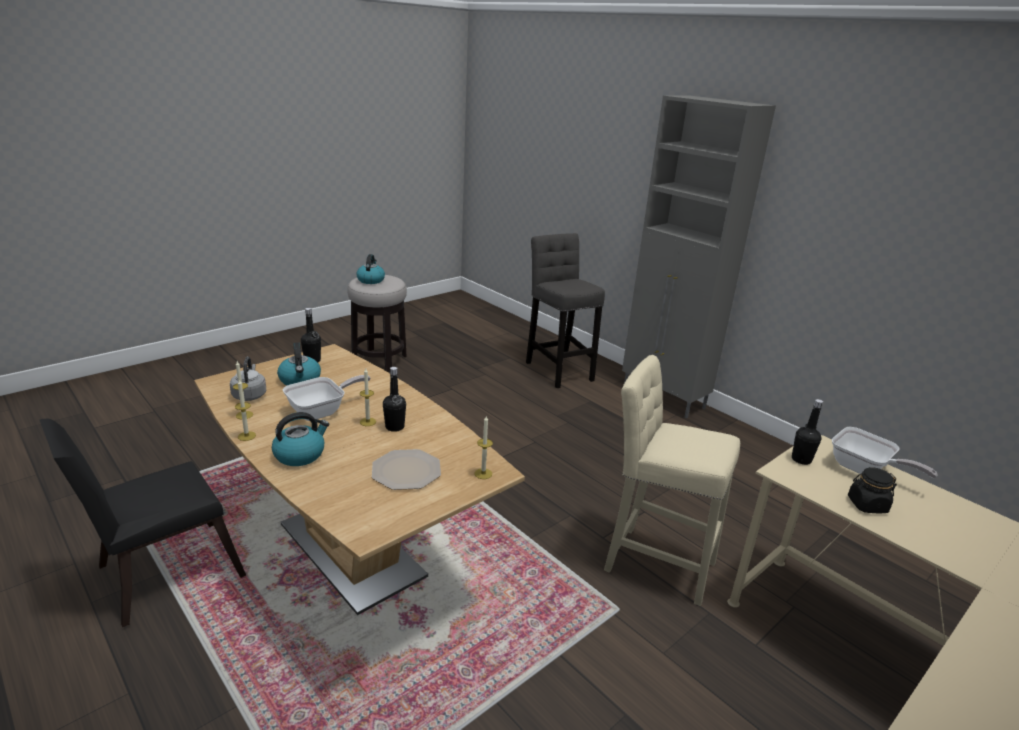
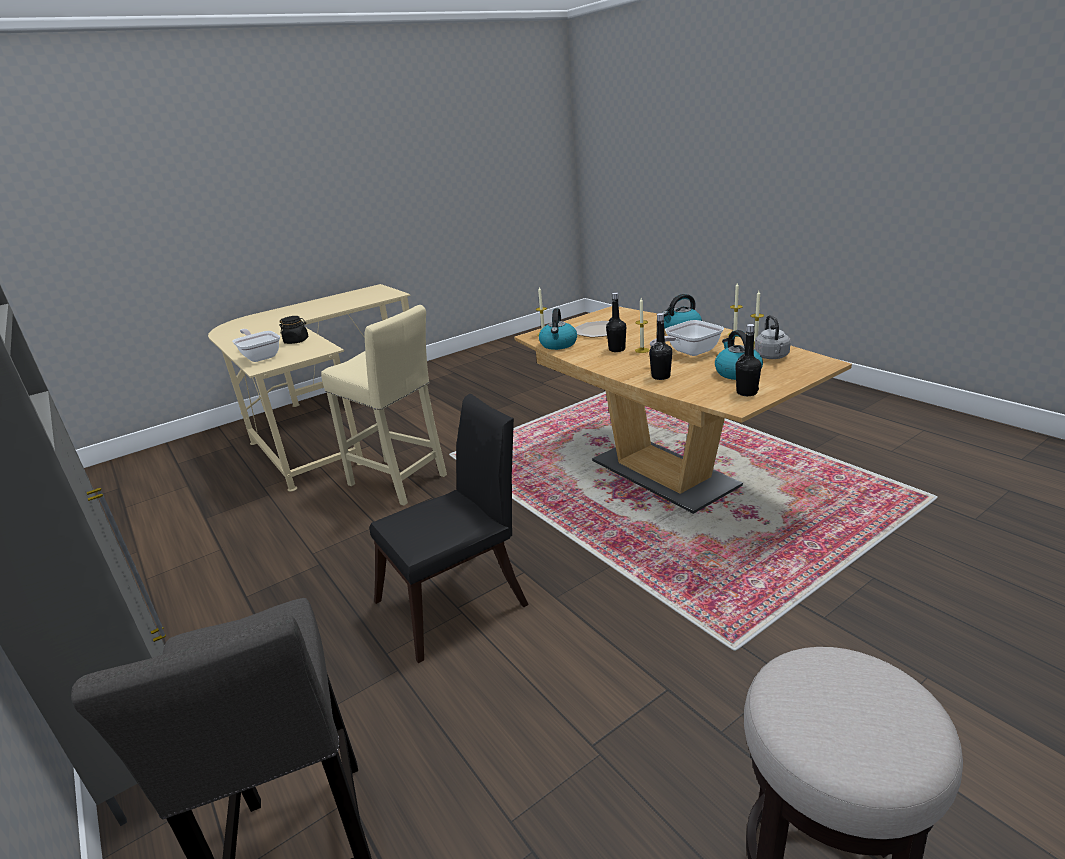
camera: 170 degrees left, 0 degrees up
(161, 574) = (809, 449): black chair -> black chair (460, 600)
(370, 280) = (870, 704): kettle -> kettle (558, 345)
(801, 459) = (298, 357): black bottle -> black bottle (660, 376)

